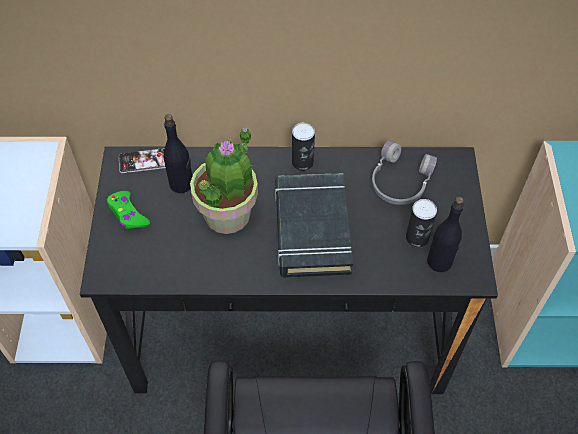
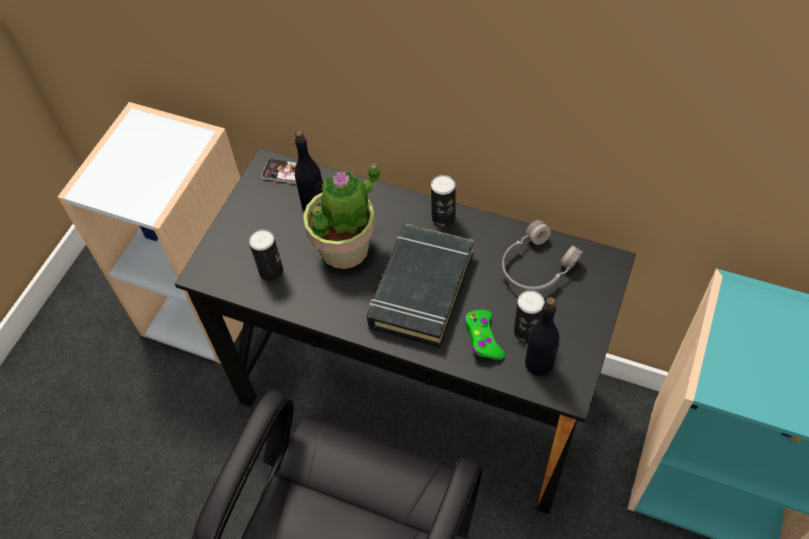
camera: 25 degrees right, 0 degrees up
(128, 214) = (251, 220): green game controller -> green game controller (483, 338)
(169, 254) = (271, 271): none -> can

